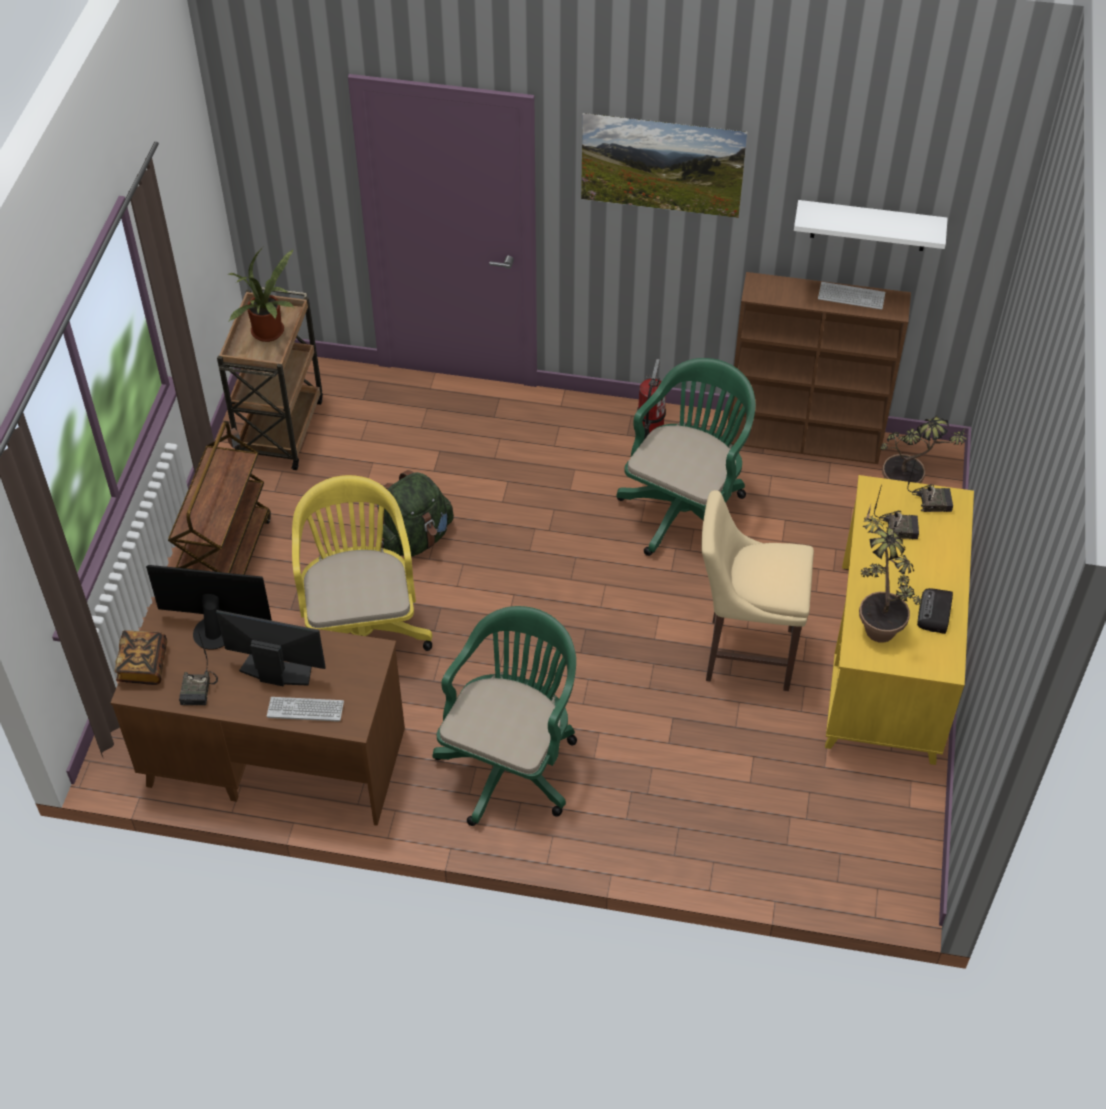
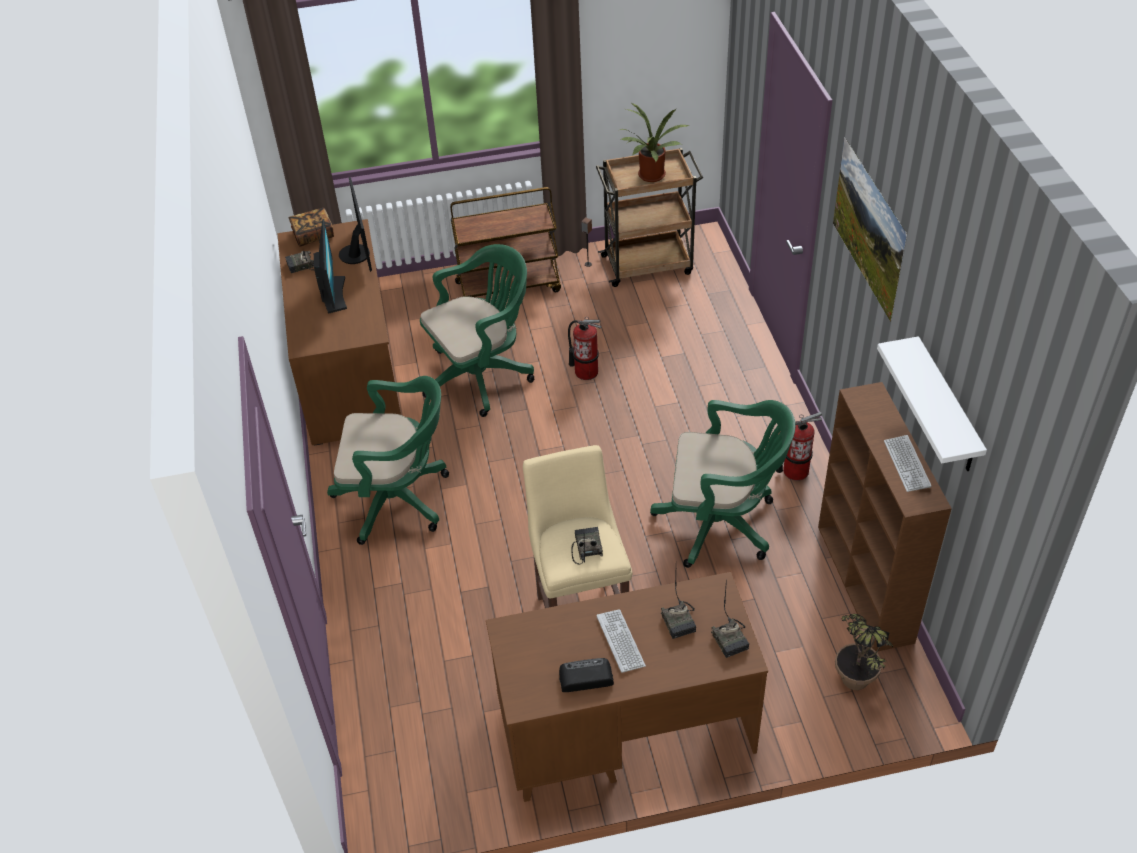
camera: 70 degrees right, 5 degrees down
(305, 709) = (306, 319): keyboard -> keyboard (620, 641)
(362, 630) = (482, 375): yellow office chair -> green office chair
(415, 539) = (586, 371): green backpack -> fire extinguisher
(779, 567) = (586, 548): none -> radio
(875, 622) = (551, 633): potted plant -> none
(888, 664) = (624, 730): yellow desk -> brown desk

